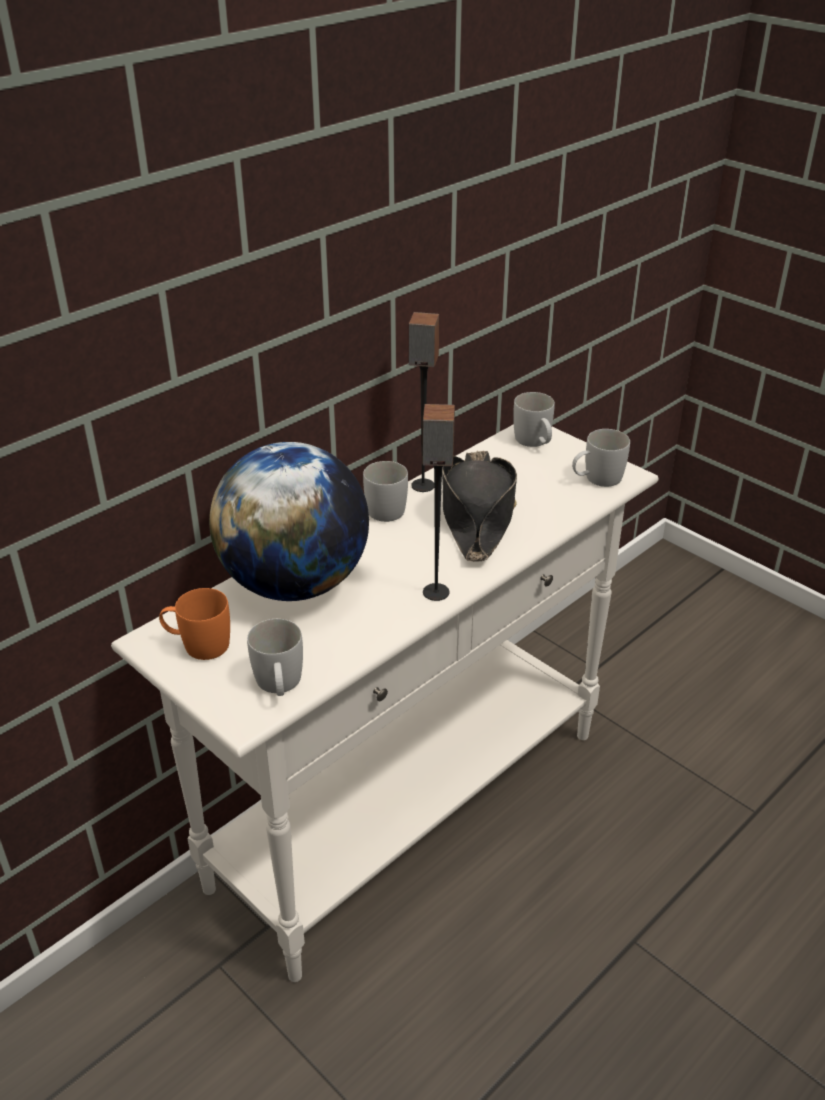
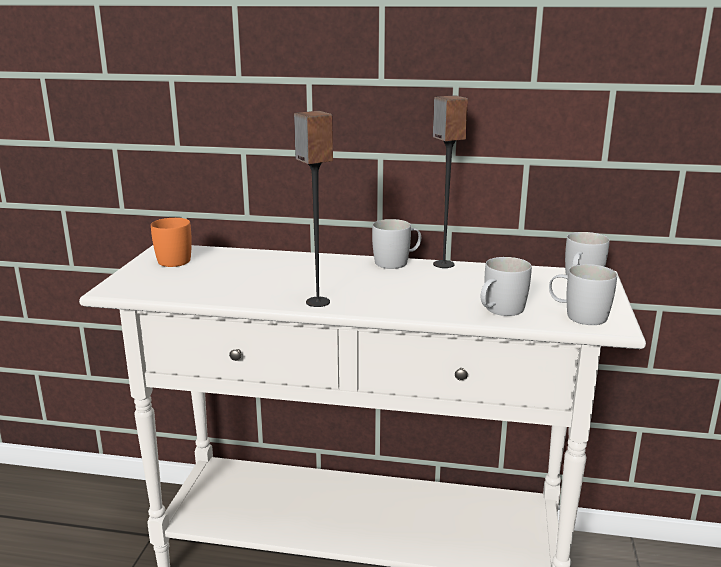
camera: 55 degrees right, 15 degrees down
(279, 686) = (154, 288): white mug -> white mug (499, 311)
(295, 583) = (267, 263): globe -> none
(477, 515) = (439, 289): black hat -> none

